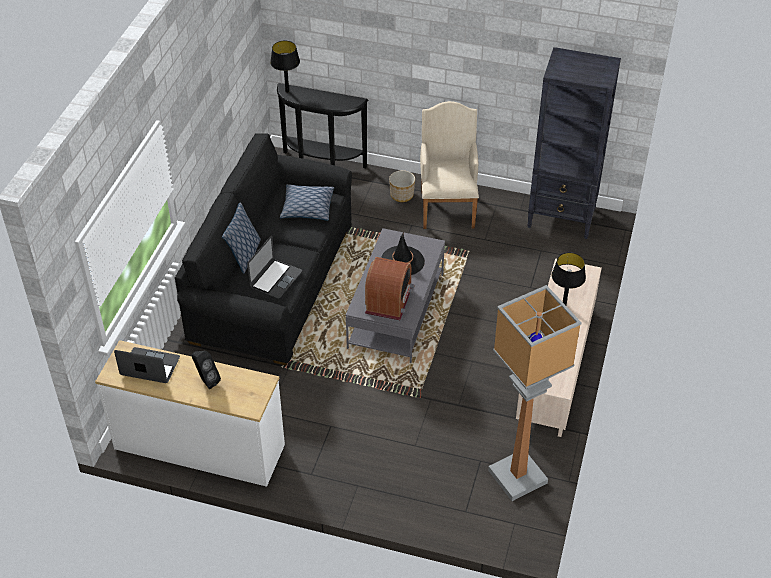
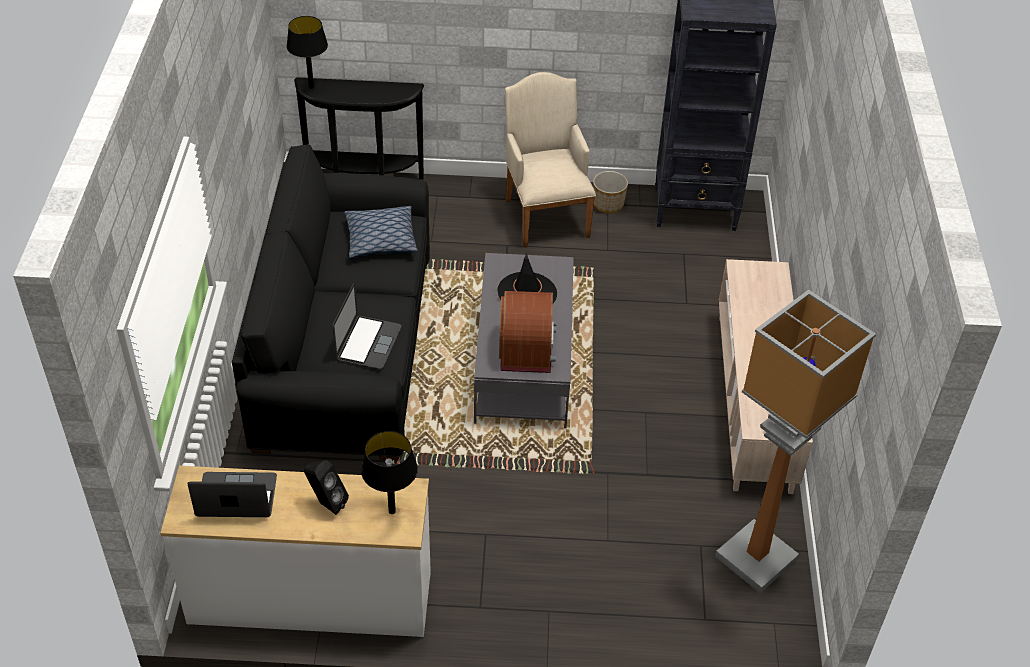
camera: 15 degrees left, 0 degrees up
(244, 256) = (314, 317): pillow -> none
(401, 195) = (481, 208): planter -> planter (608, 204)
(564, 305) = (759, 318): black table lamp -> black table lamp (392, 511)

